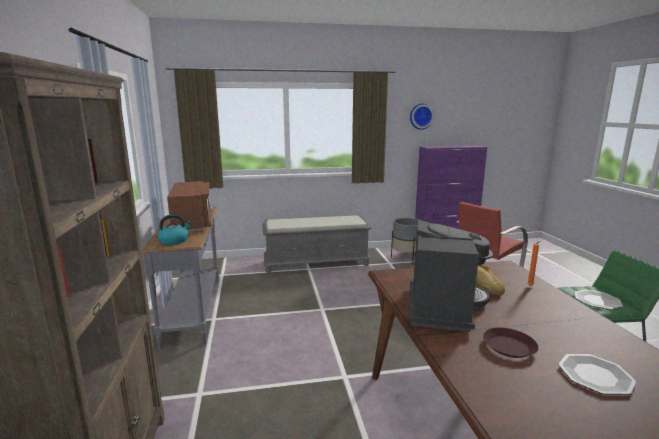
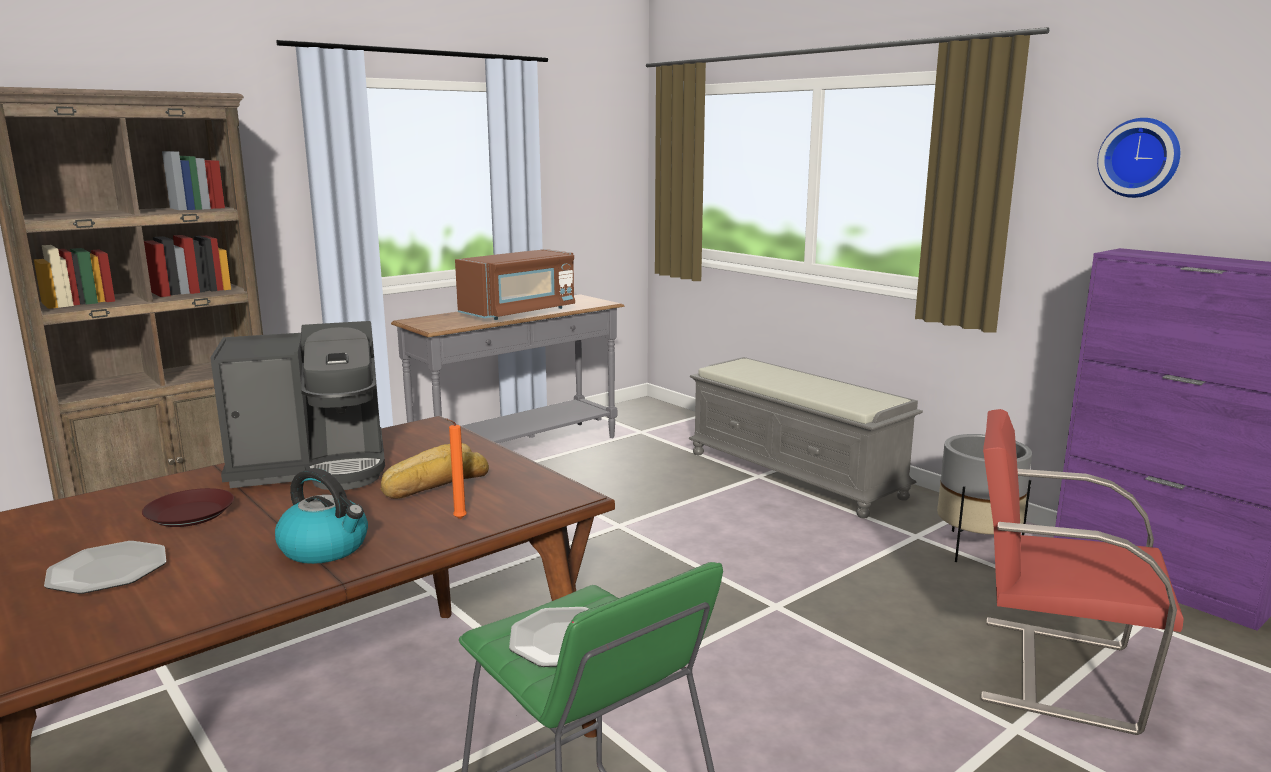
camera: 60 degrees right, 0 degrees up
(174, 241) = (437, 322): kettle -> kettle (326, 548)

